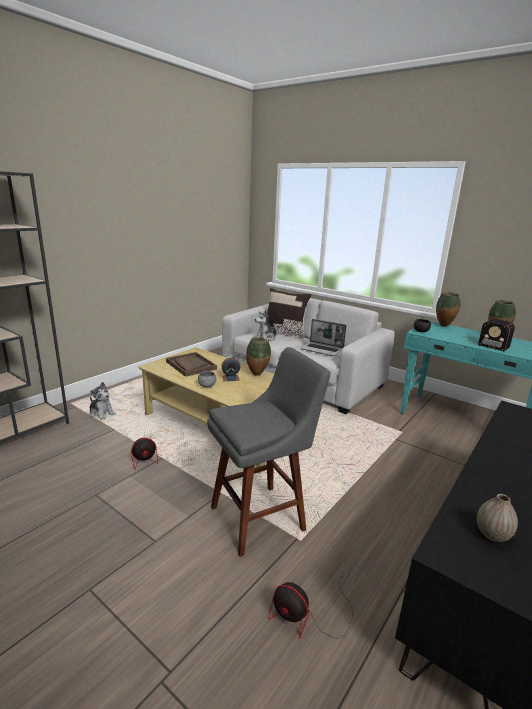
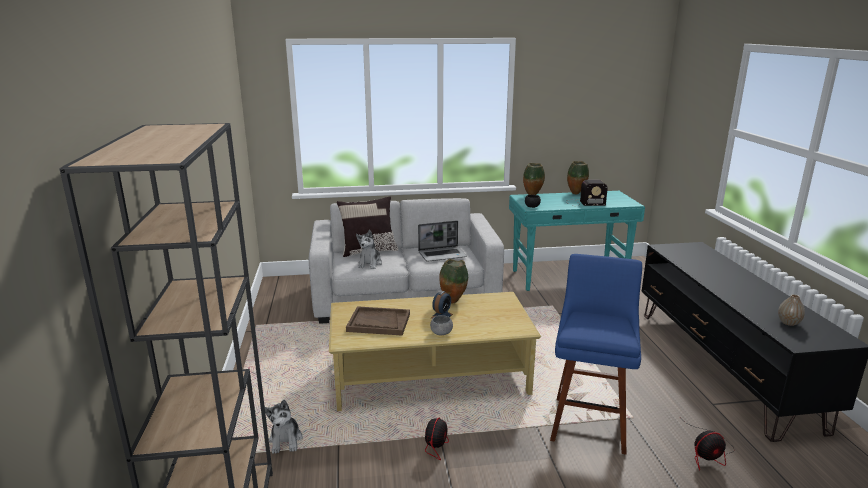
camera: 45 degrees left, 0 degrees up
(102, 413) = (286, 440): plush toy -> plush toy turned 90 degrees clockwise
(262, 517) = (589, 421): grey stool -> blue stool

